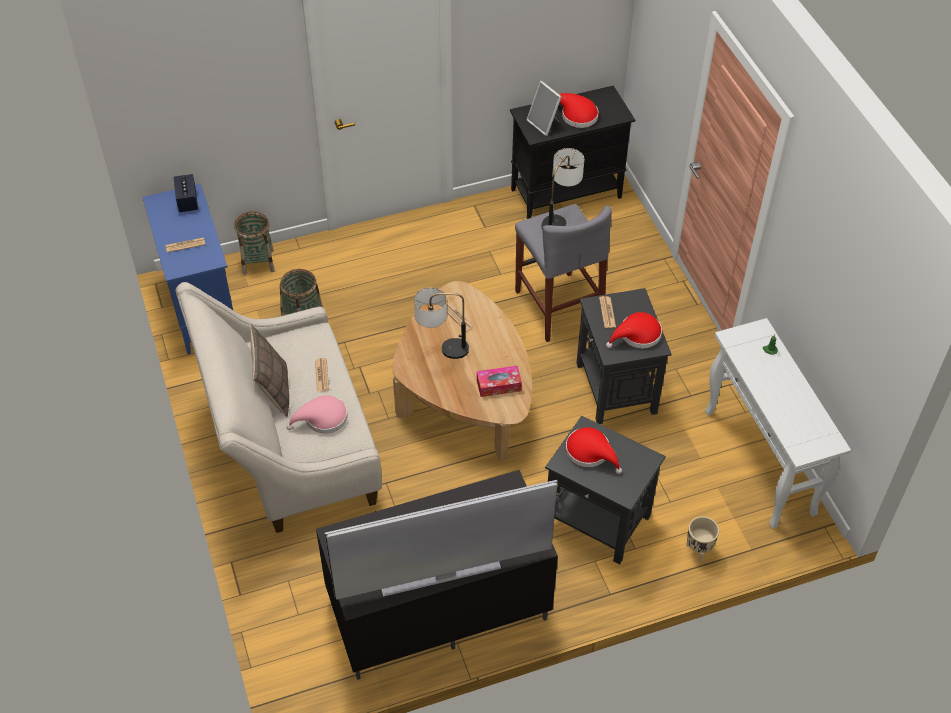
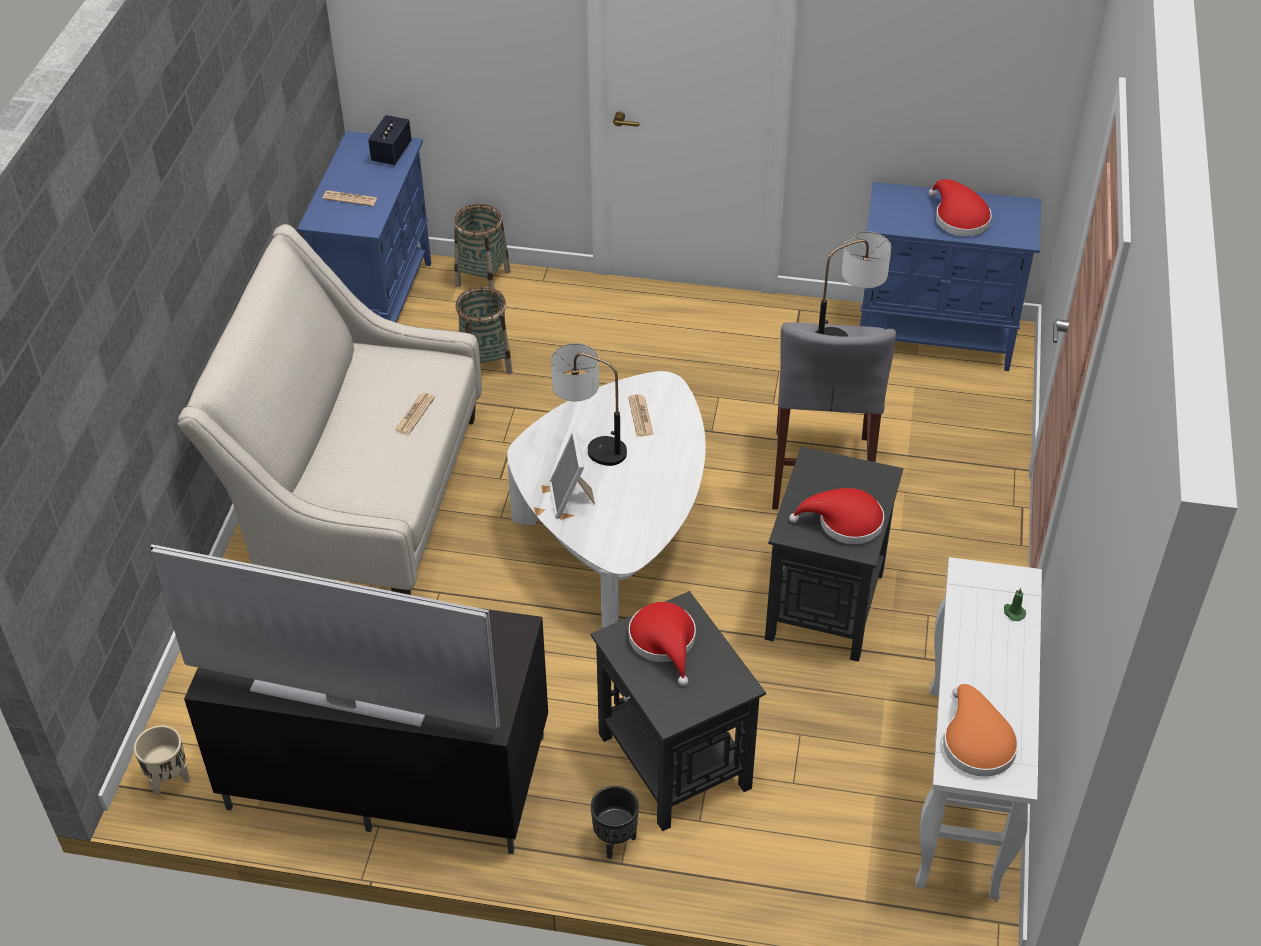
camera: 30 degrees right, 5 degrees down
(273, 391) = (344, 409): pillow -> none
(322, 419) = (375, 464): pink hat -> none
(465, 395) = (616, 530): brown coffee table -> white coffee table
(498, 385) = (629, 518): tissue box -> none
(544, 124) = (906, 214): picture frame -> picture frame (571, 499)
(567, 193) = (936, 338): black cabinet -> blue cabinet
(598, 584) = (614, 842): none -> black planter
(607, 312) = (825, 478): newspaper -> none
(698, 550) = (786, 865): beige planter -> beige planter (169, 779)
(801, 432) = (976, 742): none -> orange hat

